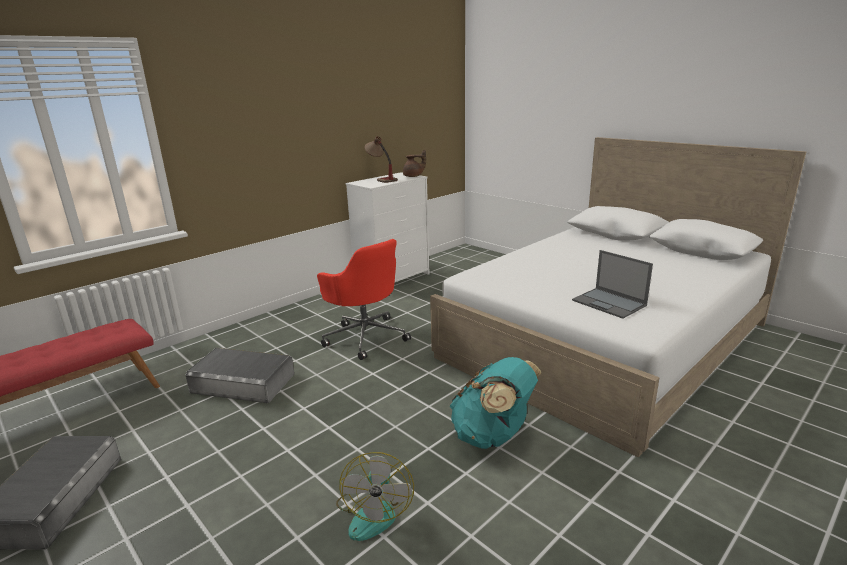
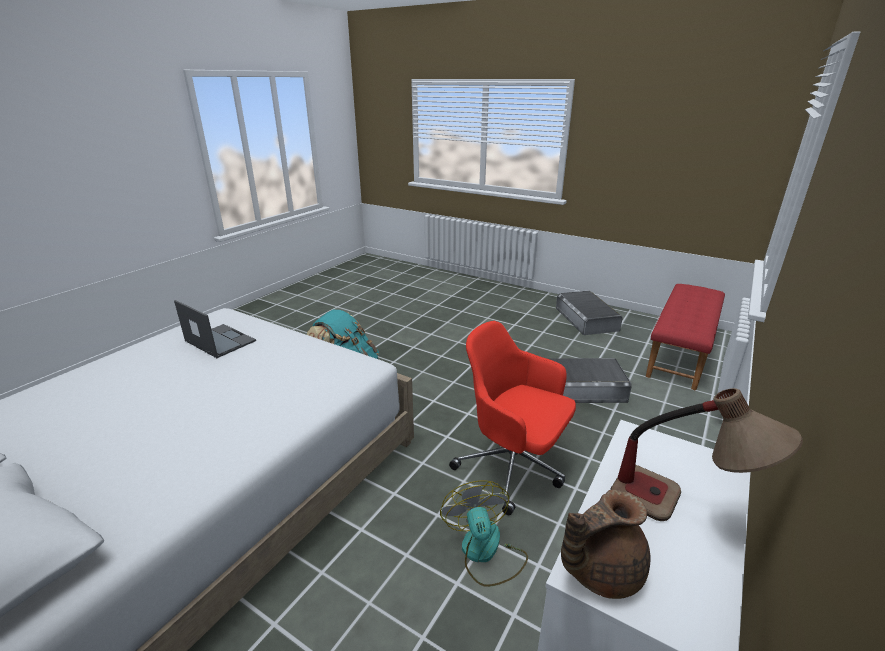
camera: 165 degrees right, 5 degrees up
(374, 512) = (414, 333): fan -> fan (485, 552)

